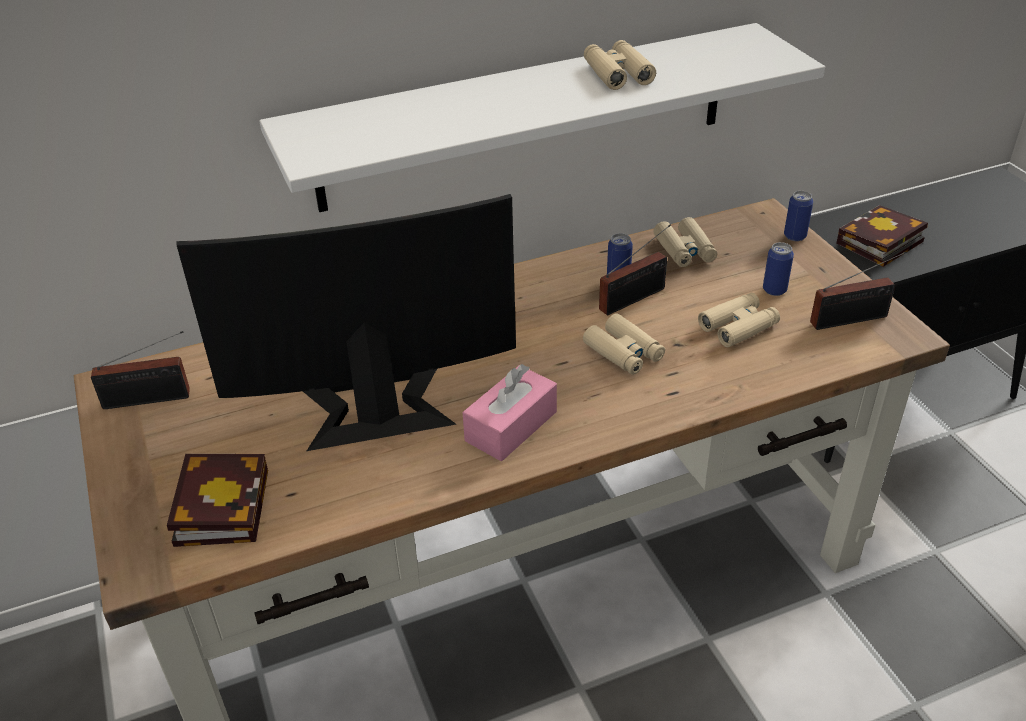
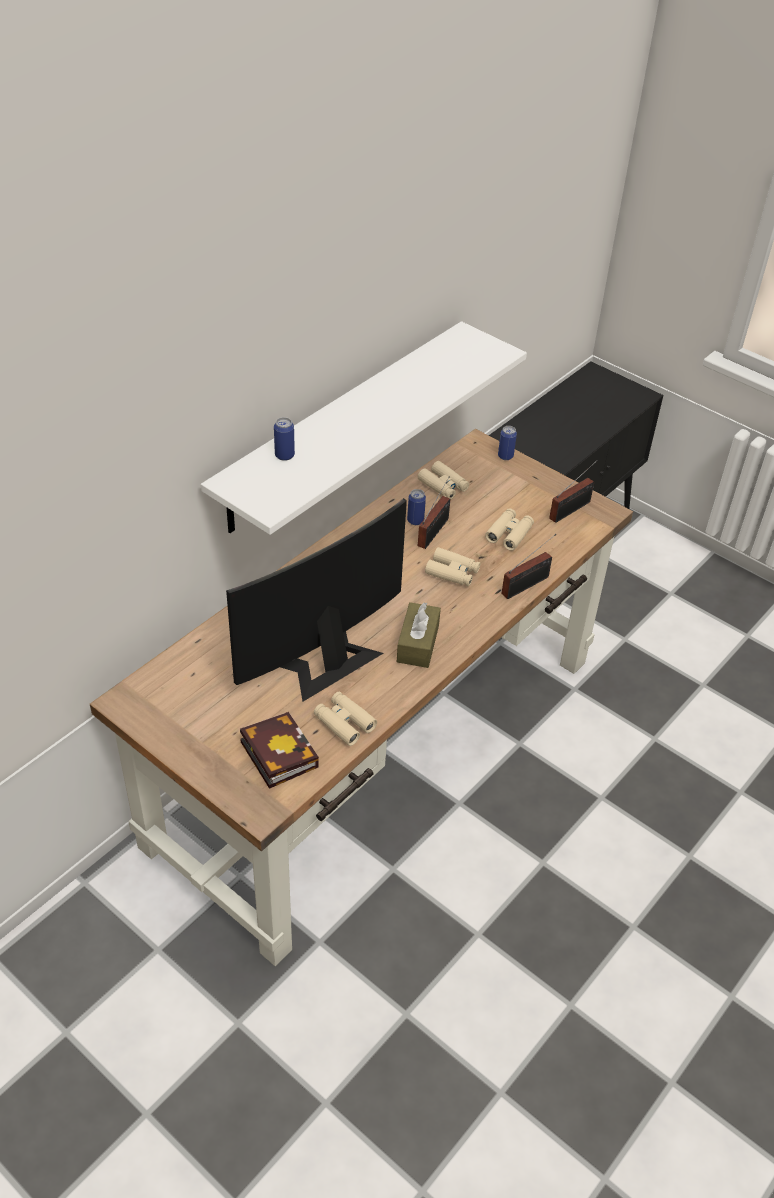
camera: 30 degrees left, 5 degrees up
(152, 399) = (165, 702): radio -> radio (528, 584)
(511, 426) = (418, 643): pink tissue box -> brown tissue box
(617, 73) = (407, 387): beige binoculars -> beige binoculars (344, 723)
(774, 290) = (515, 501): can -> can (284, 455)
(878, 244) = (546, 443): book -> none

